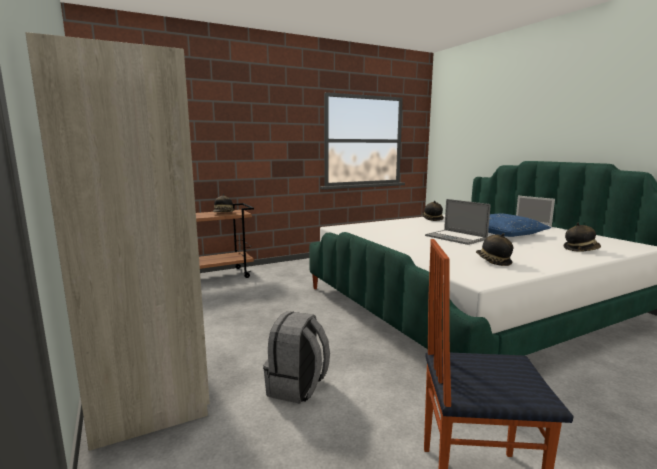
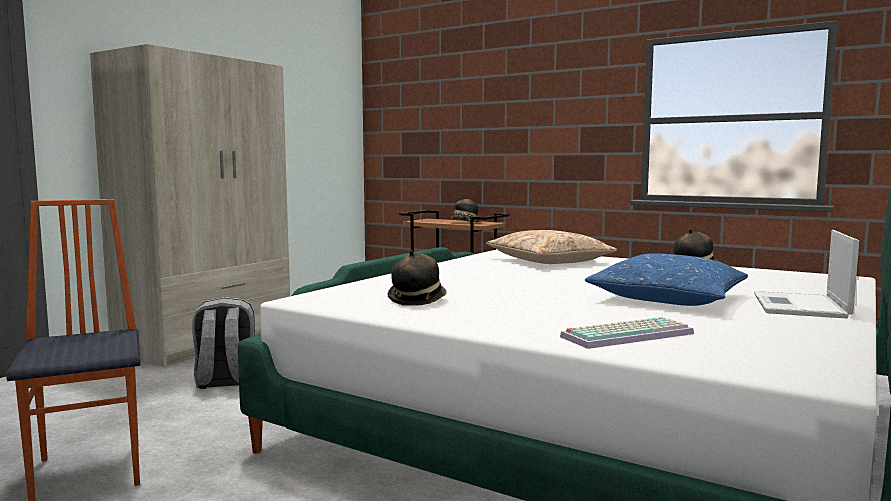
camera: 60 degrees right, 5 degrees down
(385, 228) = (549, 261): none -> beige pillow
(455, 237) = (557, 283): laptop -> none
(580, 249) = (627, 334): hat -> keyboard

